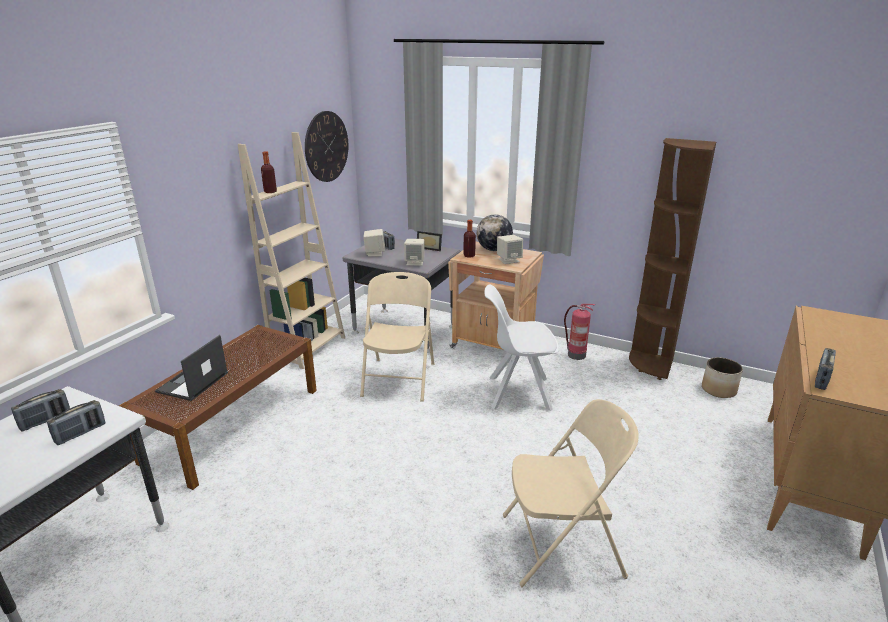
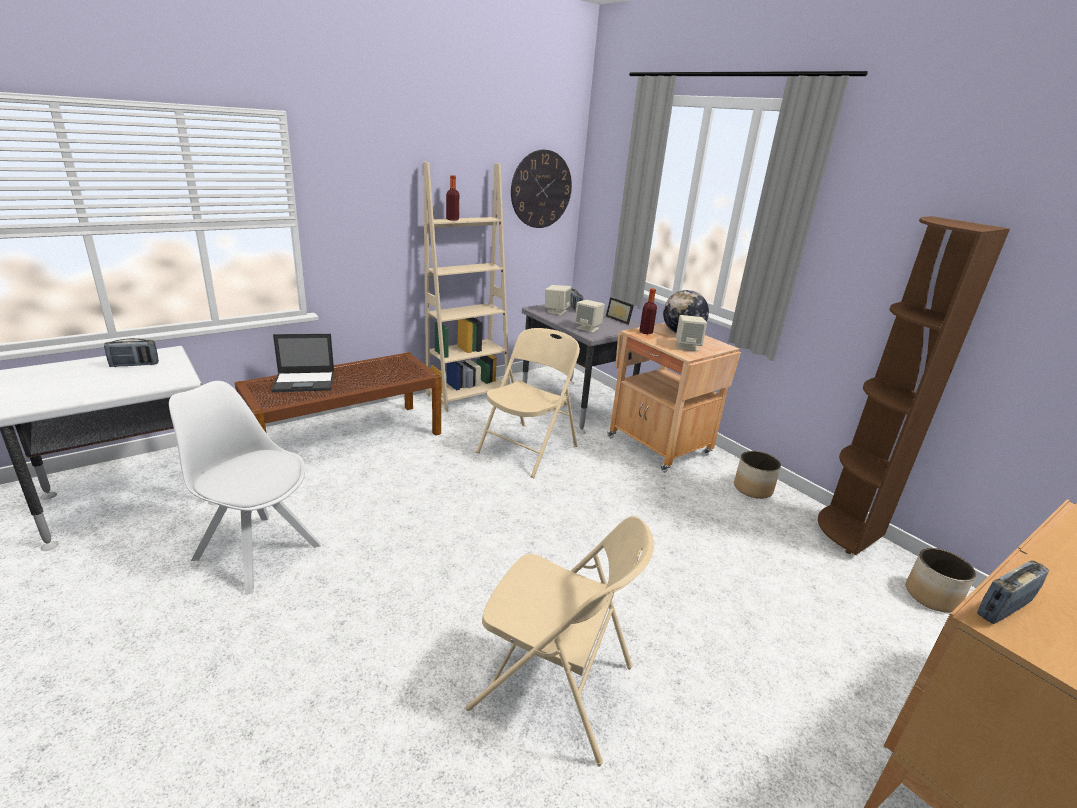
camera: 25 degrees right, 0 degrees up
(80, 433) = (143, 381): radio -> none
(192, 383) = (305, 382): laptop -> laptop turned 150 degrees counterclockwise
(518, 393) = (645, 505): white chair -> white chair (256, 551)
(575, 355) = (752, 489): fire extinguisher -> planter

